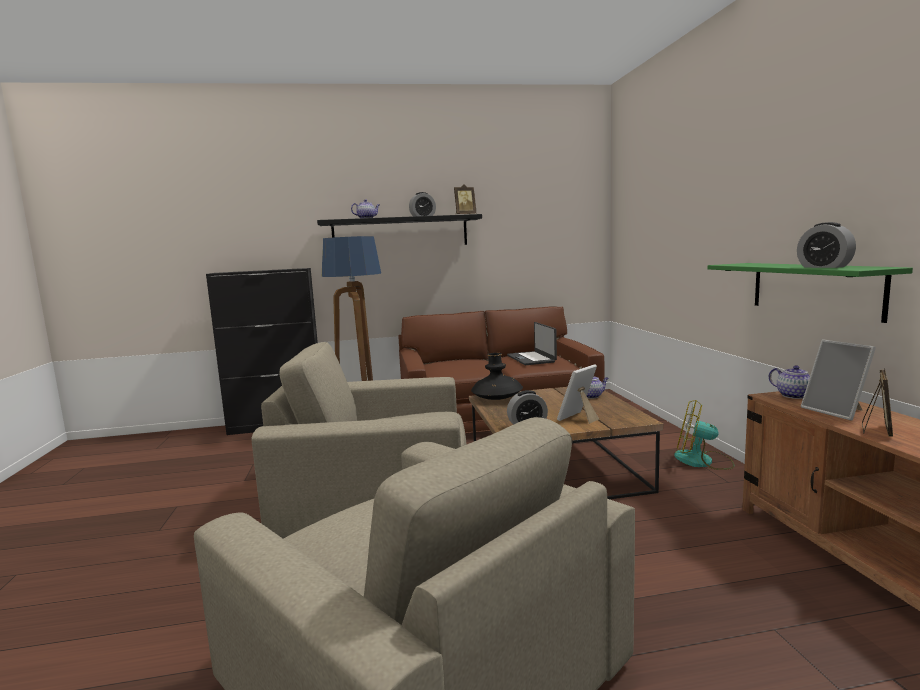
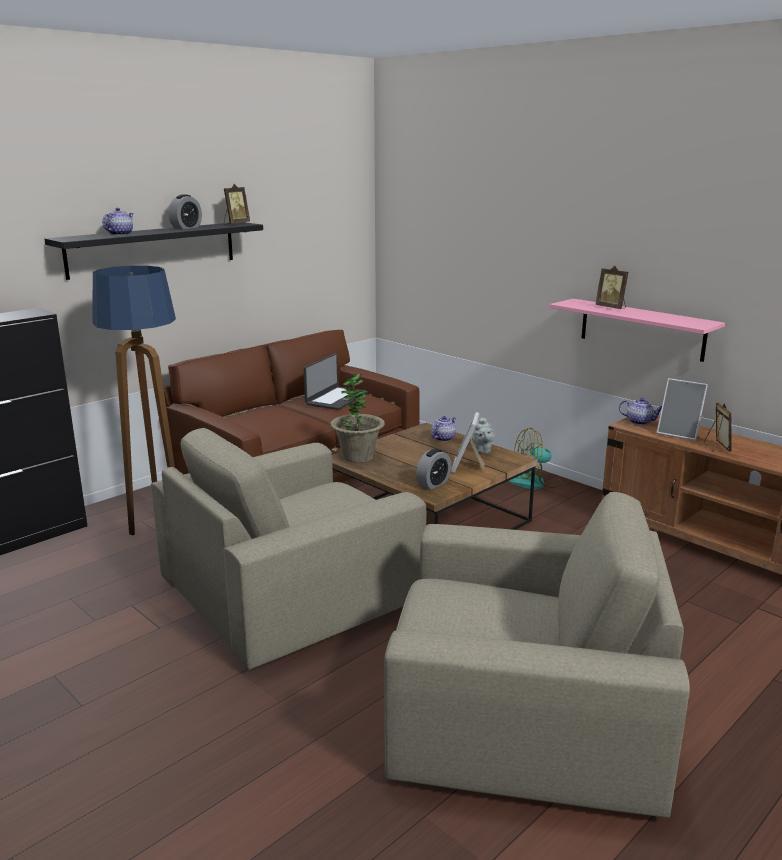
camera: 35 degrees left, 10 degrees up
(497, 398) = (357, 456): black vase -> potted plant
(531, 358) = (336, 398): laptop -> laptop turned 105 degrees counterclockwise
(614, 409) = (482, 450): none -> grey teapot
(774, 264) = (611, 308): none -> picture frame
(813, 289) = (641, 329): green shelf -> pink shelf
(824, 267) = (665, 318): alarm clock -> none

